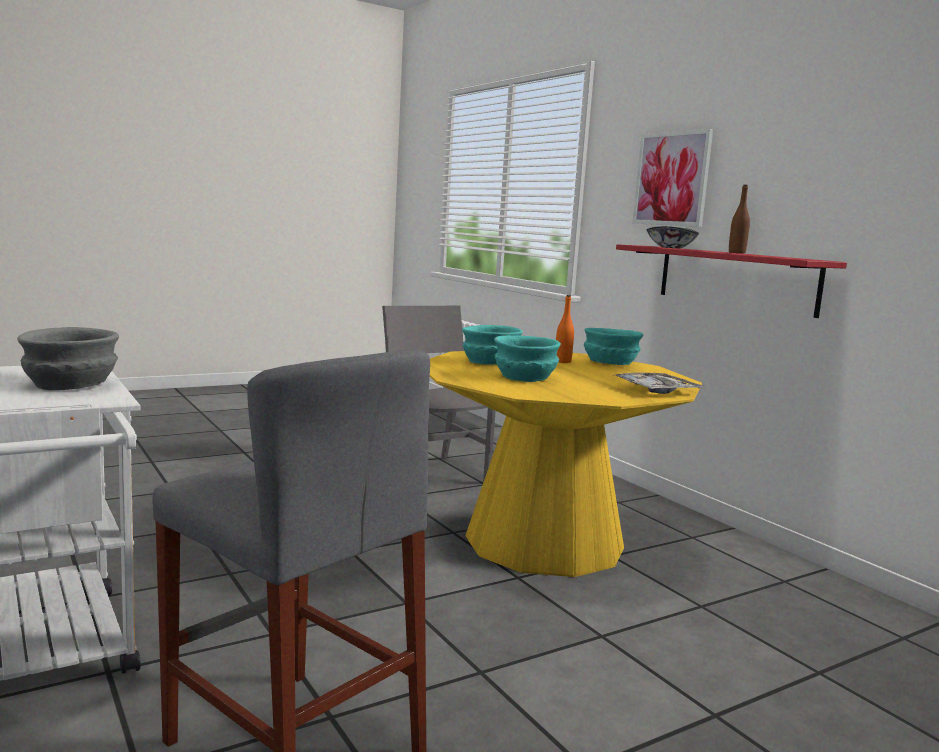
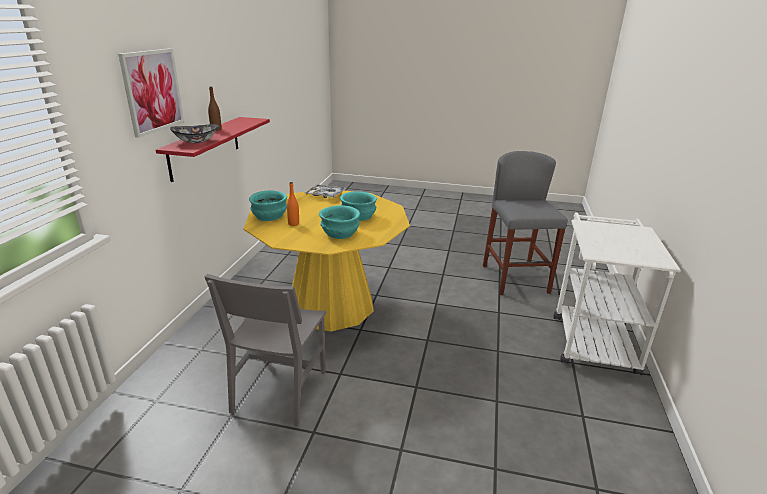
camera: 135 degrees left, 15 degrees up
(71, 384) = (599, 236): grey bowl -> none

